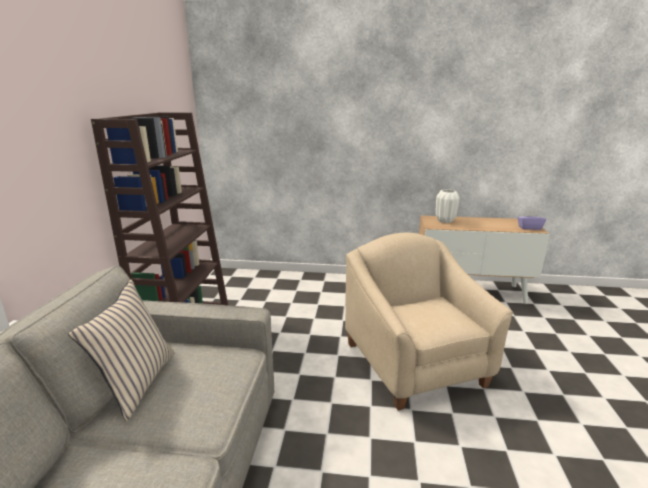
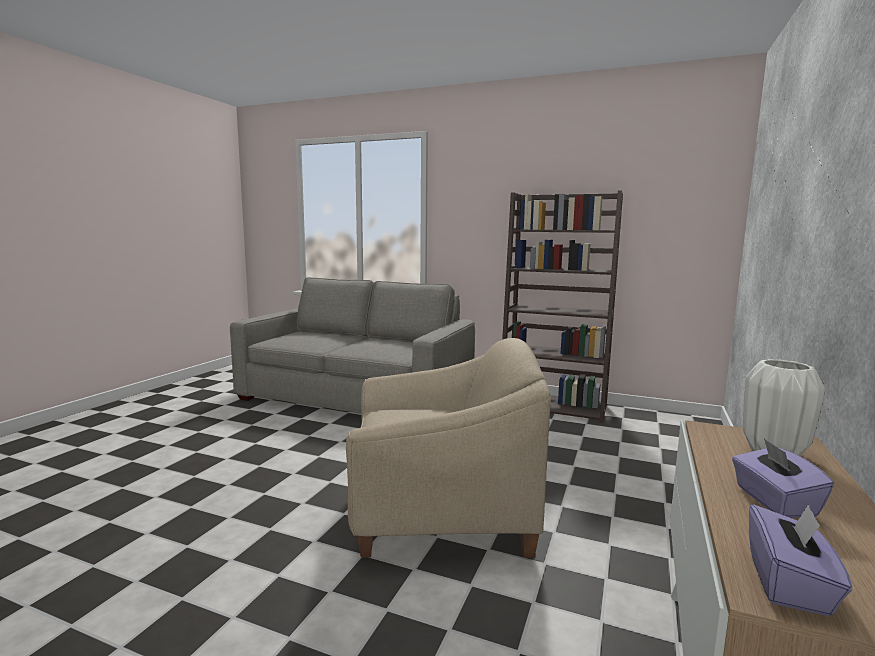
camera: 105 degrees right, 10 degrees down
(137, 383) = (393, 339): beige pillow -> none
(486, 224) = (774, 502): none -> purple tissue box

